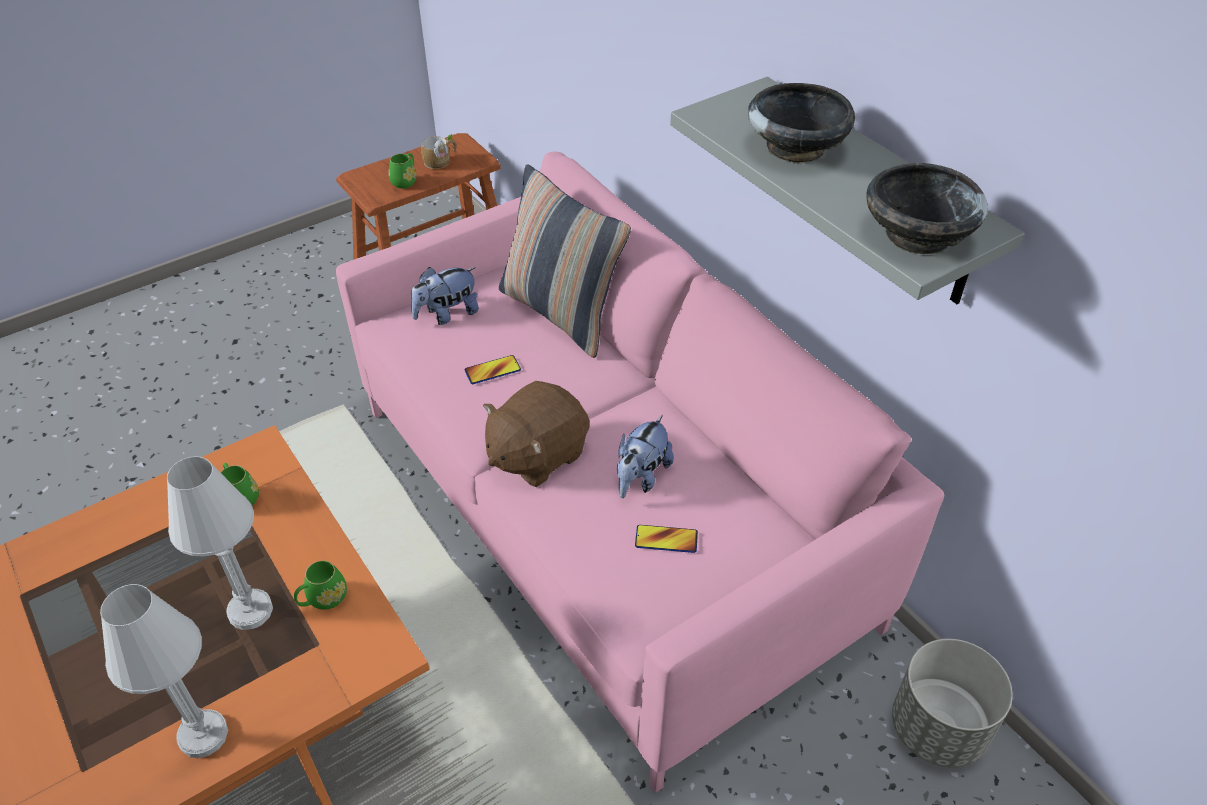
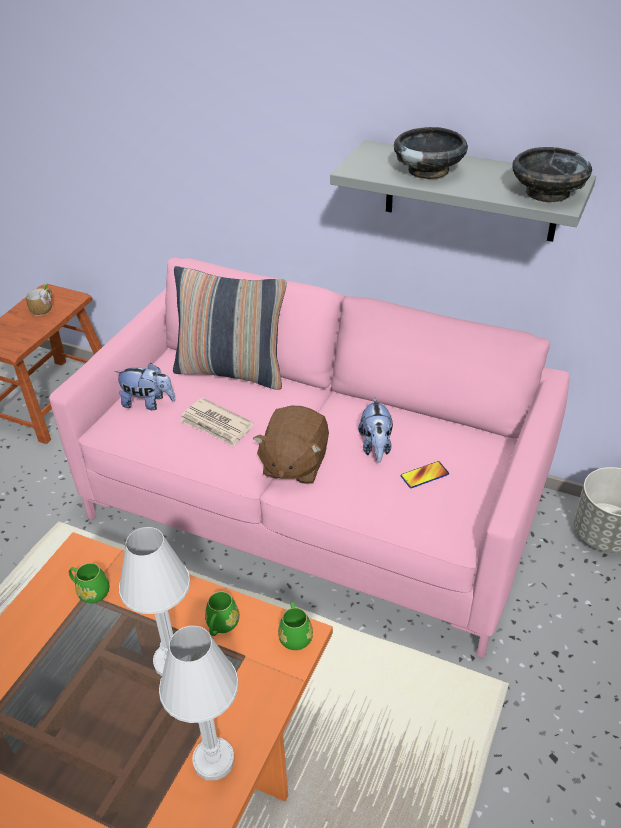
camera: 30 degrees left, 5 degrees down
(405, 181) = (27, 330): green mug -> green mug (295, 635)
(447, 314) = (148, 403): plush toy -> plush toy turned 105 degrees counterclockwise
(492, 370) = (216, 425): phone -> newspaper

